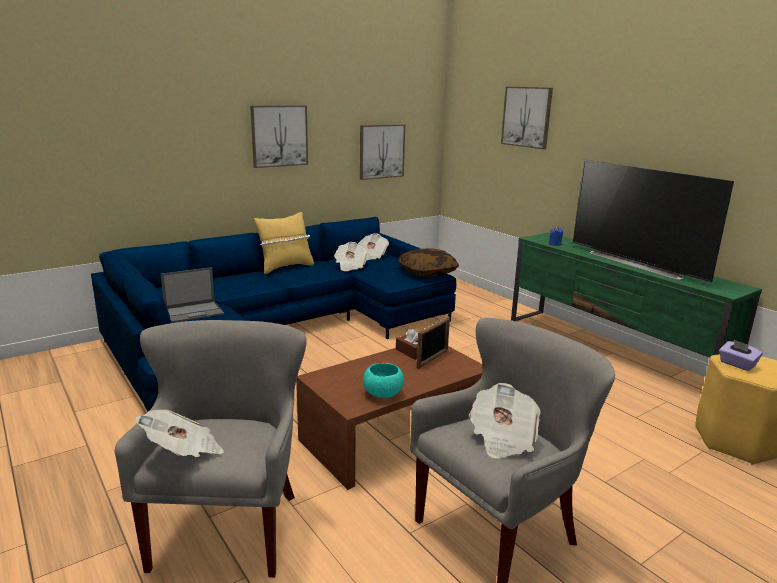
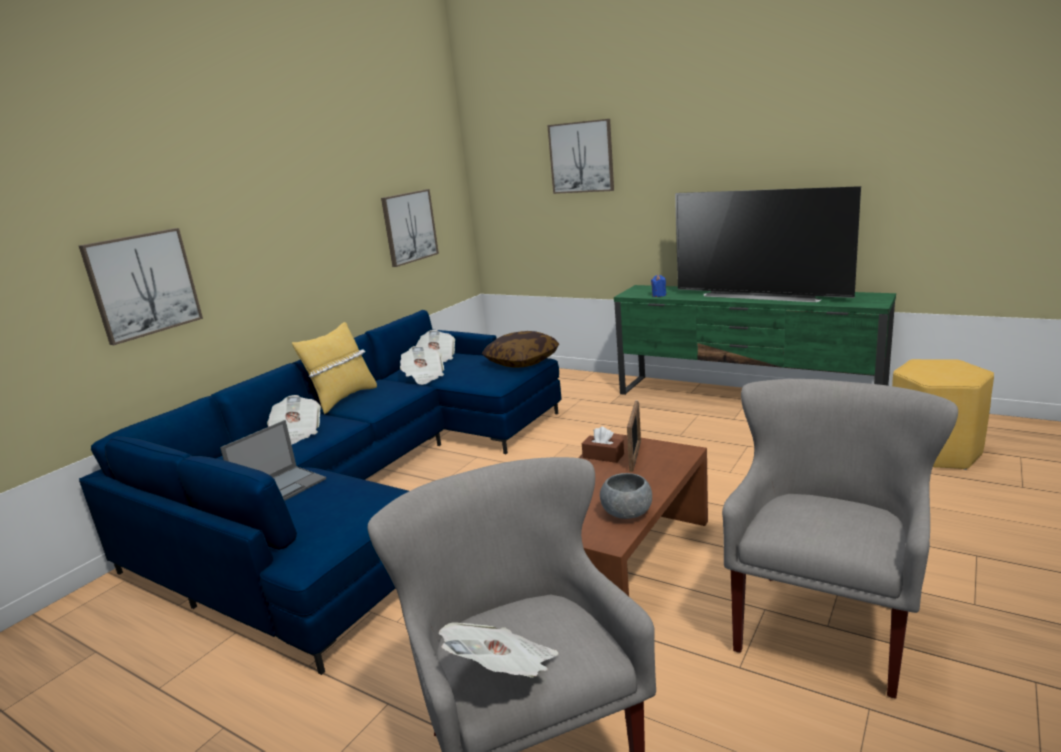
camera: 20 degrees left, 0 degrees up
(279, 136) = (292, 227): picture -> picture (143, 284)
(383, 394) = (627, 513): turquoise bowl -> grey bowl
(502, 438) = (832, 515): newspaper -> newspaper (297, 433)
(737, 364) = (926, 373): purple tissue box -> none

